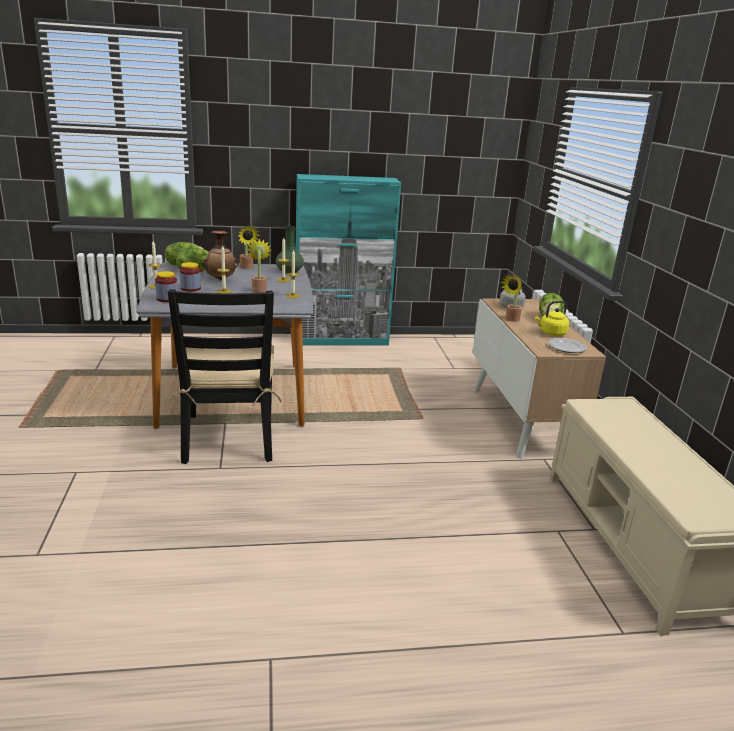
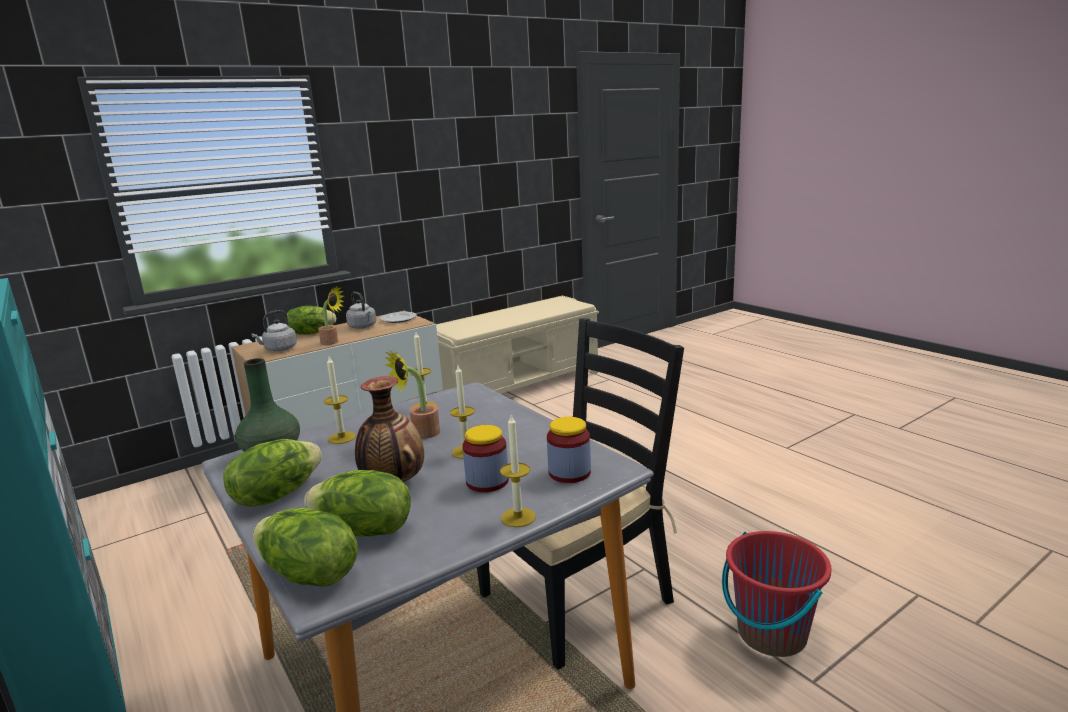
camera: 115 degrees left, 5 degrees down
(114, 479) = (771, 634): none -> red bucket
(247, 268) = (276, 495): potted plant -> lettuce
(551, 333) = (363, 327): yellow kettle -> grey kettle

